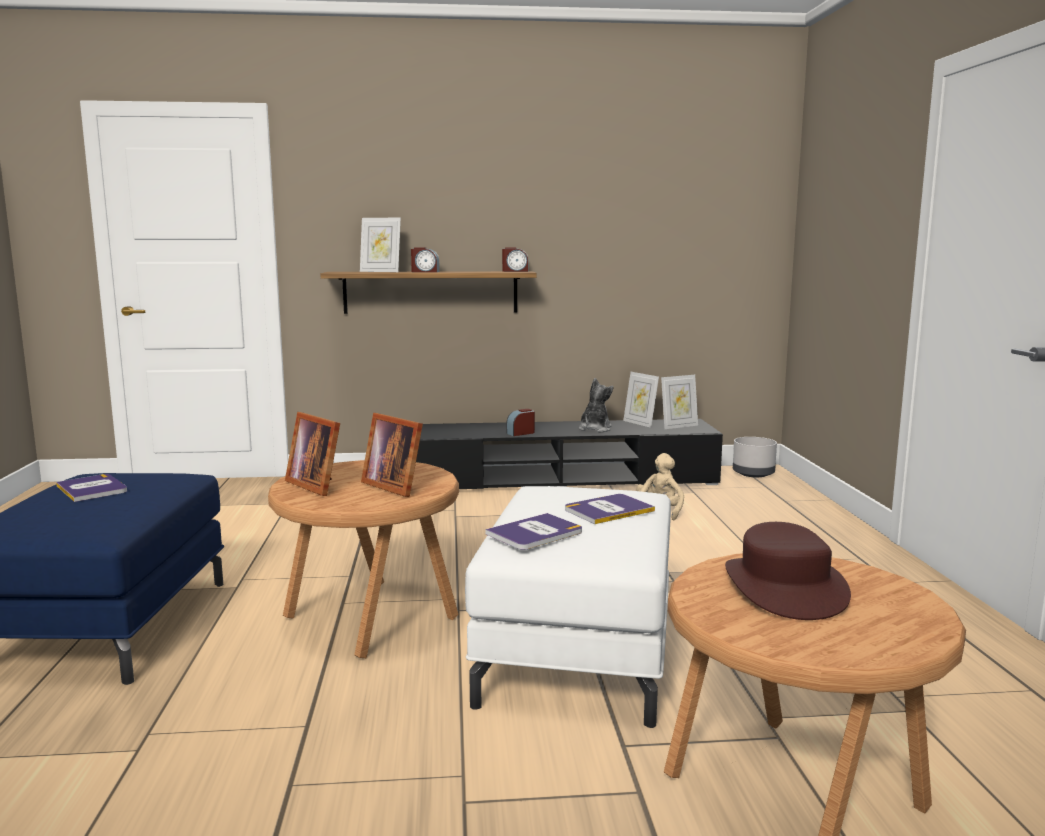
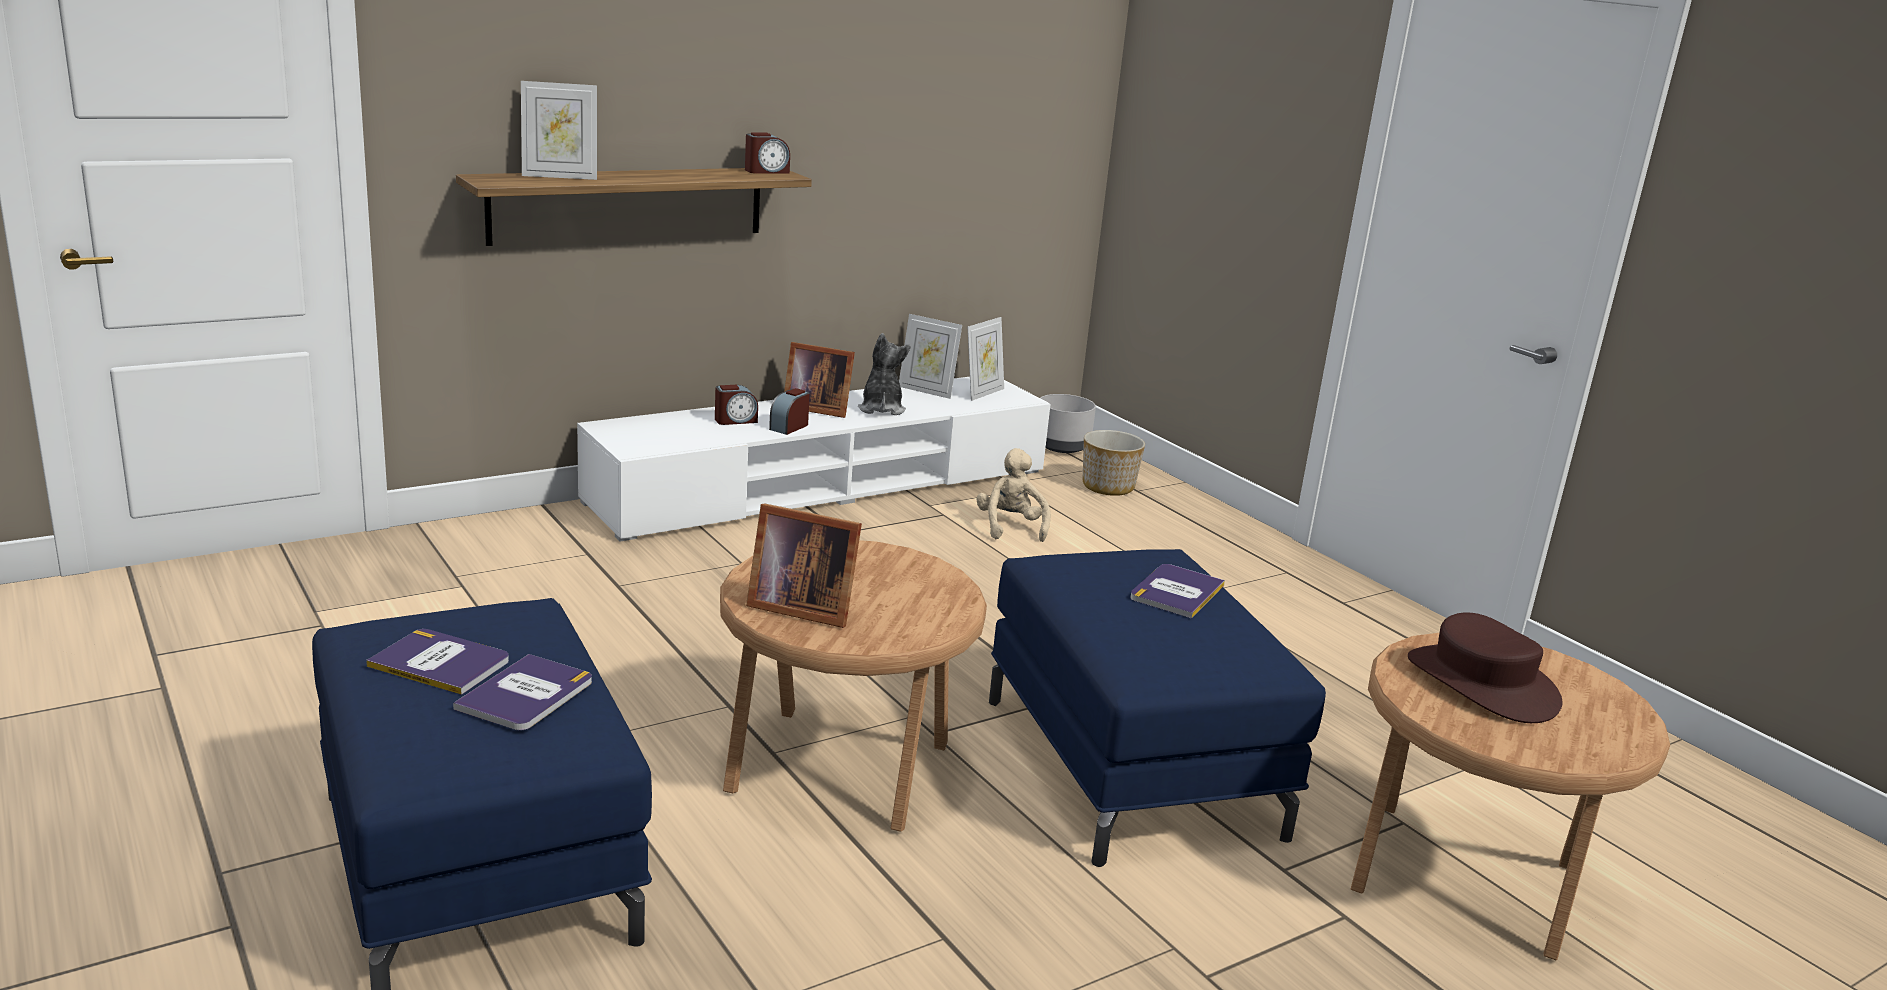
camera: 30 degrees left, 10 degrees up
(395, 486) = (903, 593): picture frame -> picture frame (815, 408)
(425, 272) = (637, 177): alarm clock -> alarm clock (735, 420)
(535, 533) = (1150, 644): book -> book (526, 694)
(557, 480) = (825, 486): black tv stand -> white tv stand
(576, 653) = (1128, 766): white ottoman -> blue ottoman
(764, 496) = (1109, 487): none -> planter

